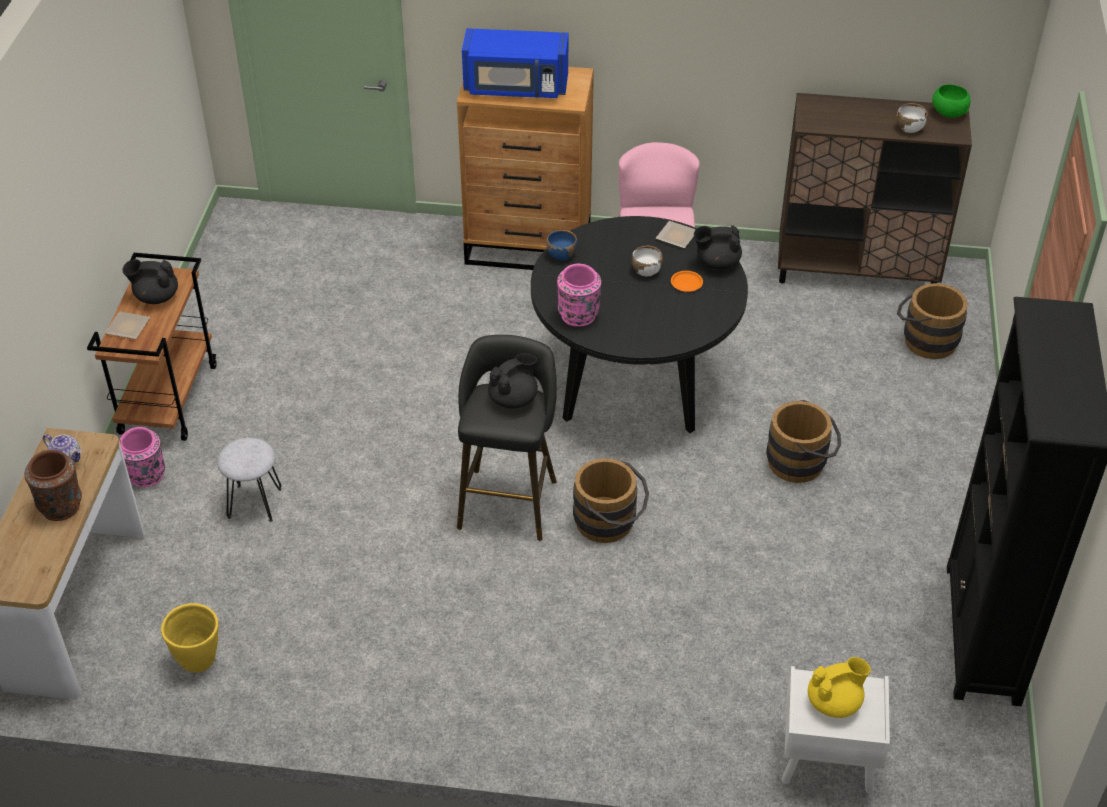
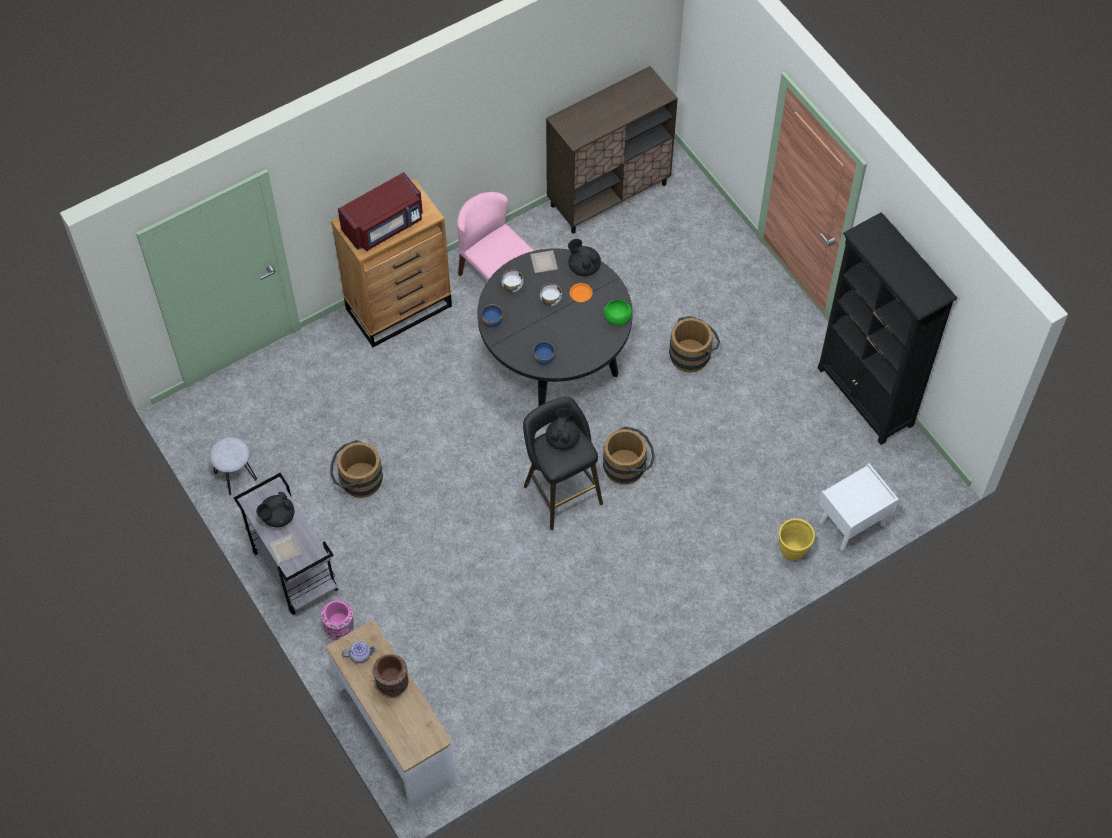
camera: 40 degrees left, 15 degrees up
(168, 398) = (293, 570): brown cart -> grey cart
(198, 660) = (495, 709): yellow planter -> yellow planter (793, 551)
(254, 503) = (422, 598): grey stool -> grey stool (235, 476)
(516, 87) = (384, 225): blue microwave -> red microwave
(578, 316) = (544, 358): pink vase -> blue bowl
(717, 262) = (583, 267): black teapot -> black teapot turned 90 degrees clockwise
(834, 702) = (856, 495): yellow teapot -> none
(909, 128) = (633, 106): white bowl -> white bowl (512, 286)
(925, 339) = (687, 221): brown bucket -> brown bucket (357, 480)
(948, 113) = (644, 80): green bowl -> green bowl (617, 319)

